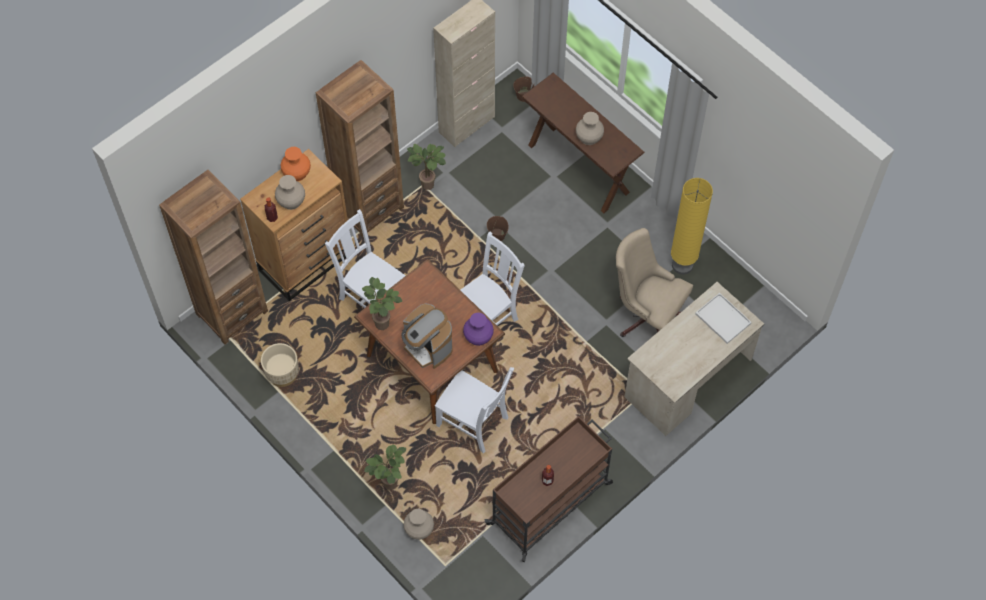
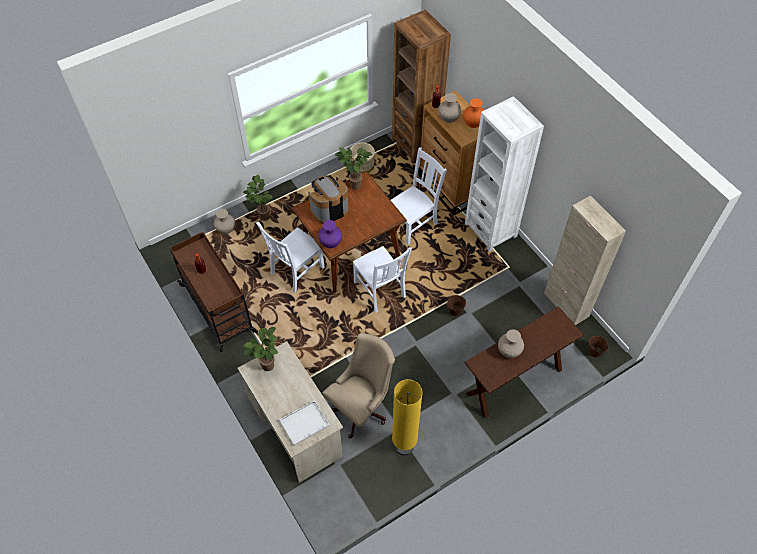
camera: 100 degrees right, 5 degrees down
(369, 209) = (490, 230): brown bookcase -> white bookcase
(430, 184) = (509, 271): potted plant -> potted plant (268, 368)

